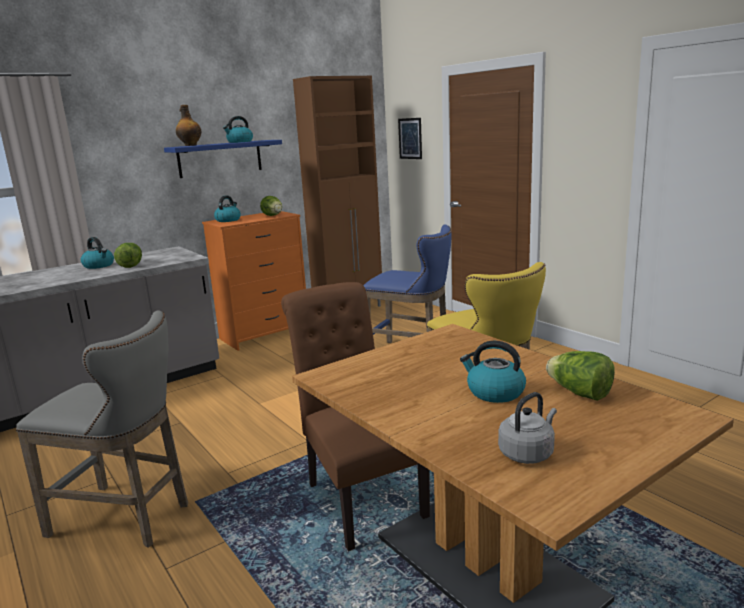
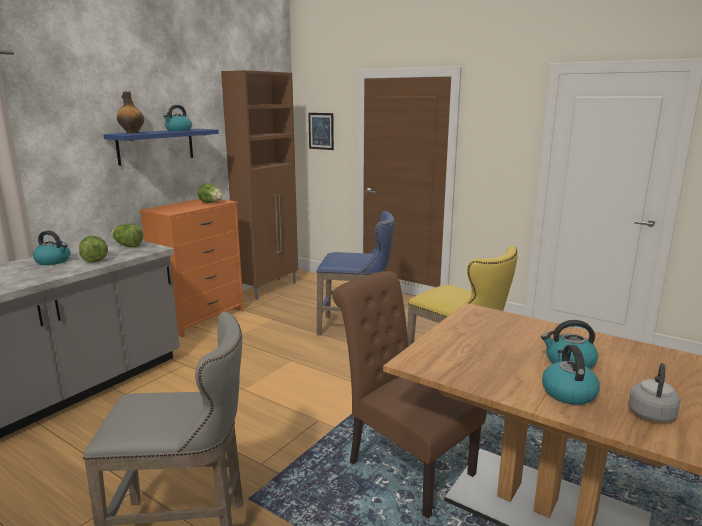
camera: 20 degrees left, 0 degrees up
(228, 220) = (167, 208): kettle -> kettle (568, 392)
(579, 393) = (630, 356): lettuce -> lettuce (128, 246)

